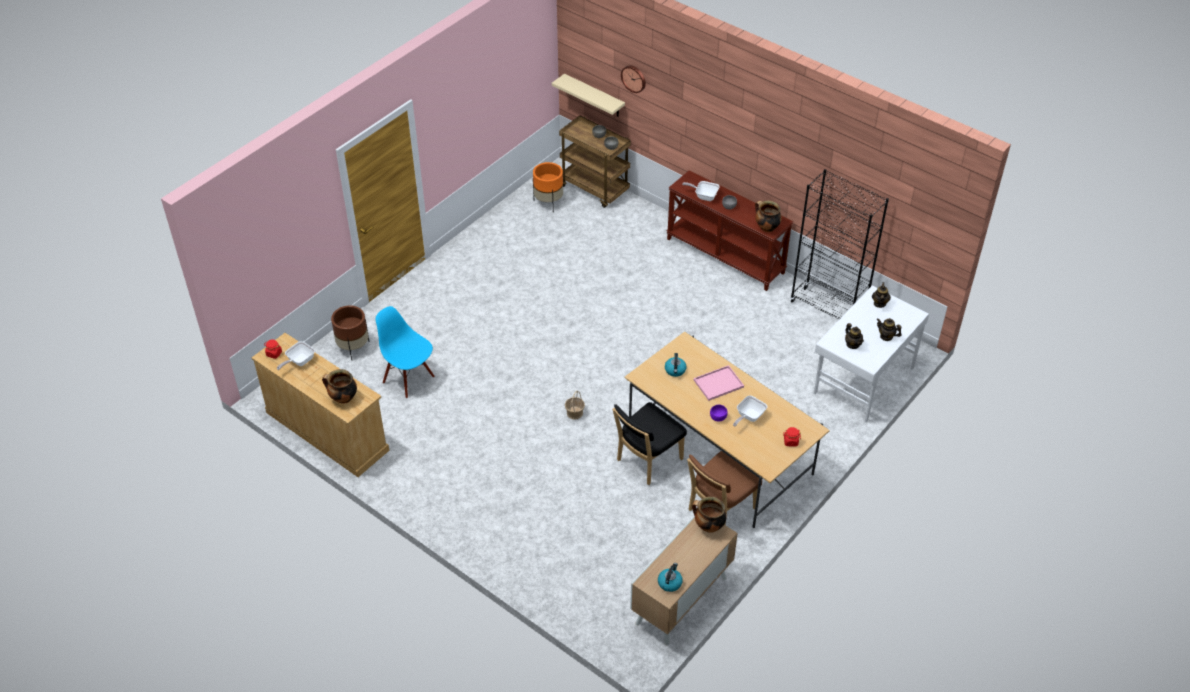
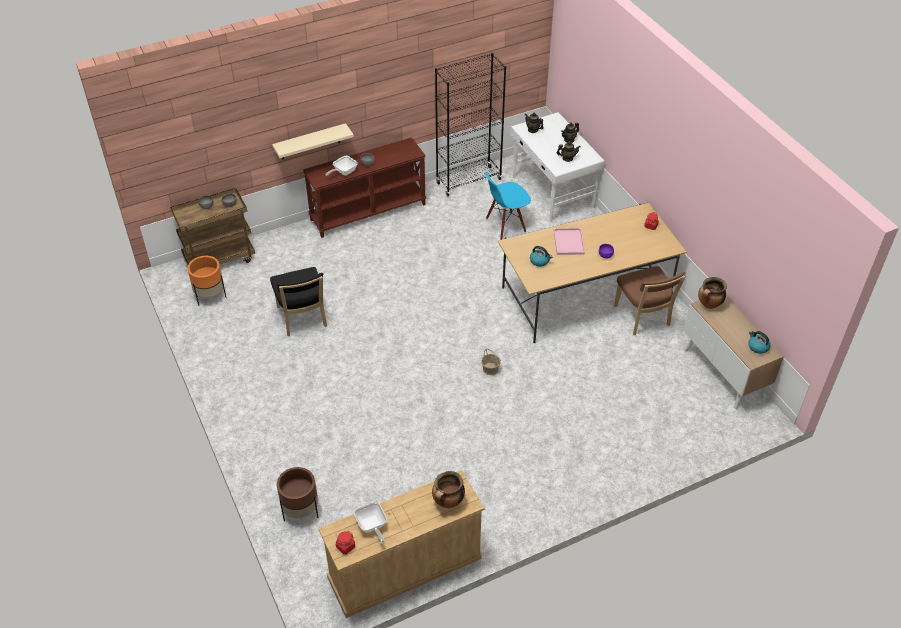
camera: 65 degrees left, 0 degrees up
(409, 379) = (374, 477): blue chair -> blue chair (505, 226)
(594, 96) = (179, 176): beige shelf -> beige shelf (310, 142)
(634, 78) = (222, 126): wall clock -> none
(647, 461) = (570, 342): black chair -> black chair (302, 319)
(748, 417) = (614, 238): frying pan -> none
(766, 228) = (409, 153): cooking pot -> none

